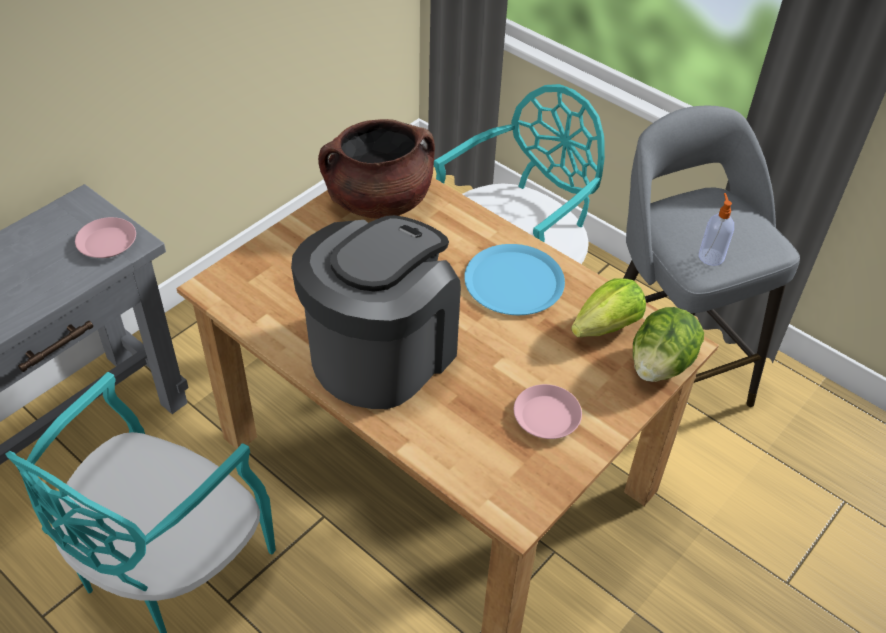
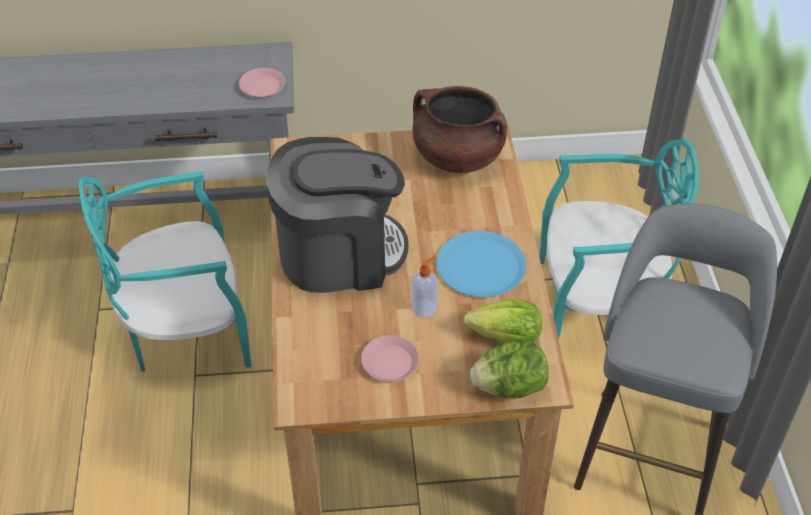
camera: 45 degrees right, 0 degrees up
(711, 256) = (654, 343): soap dispenser -> soap dispenser (425, 308)

